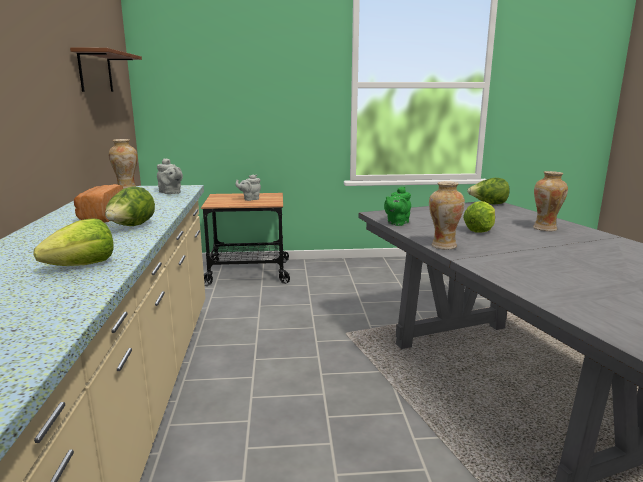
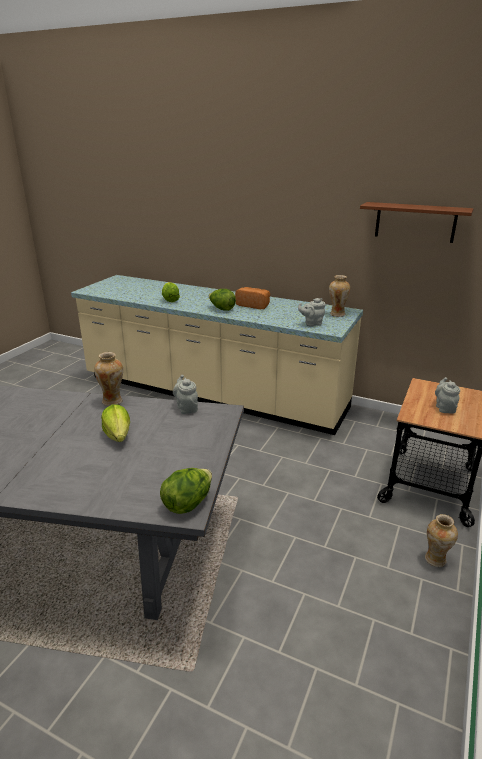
camera: 120 degrees right, 10 degrees up
(396, 223) = (186, 408): green teapot -> grey teapot
(545, 228) = (70, 474): vase -> vase (435, 560)

